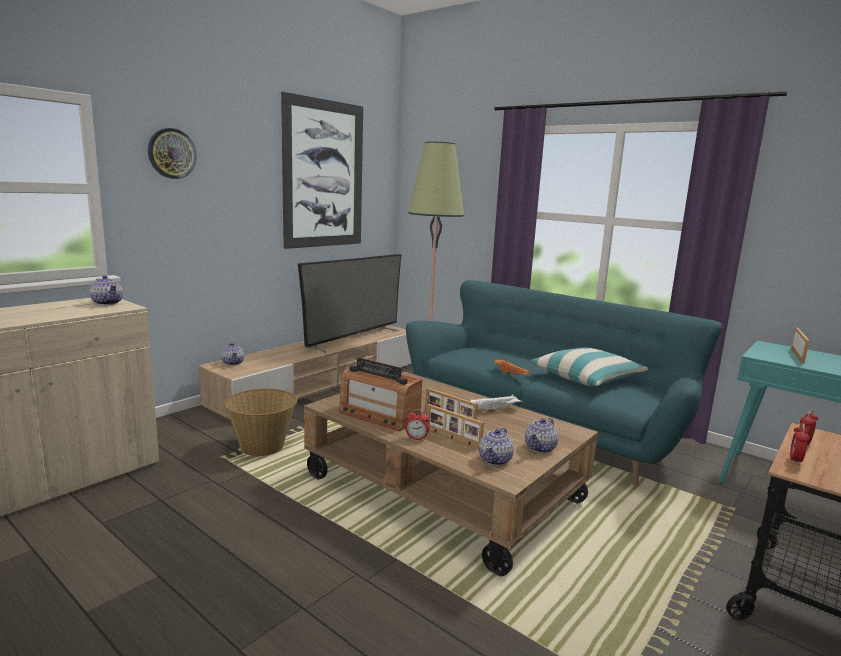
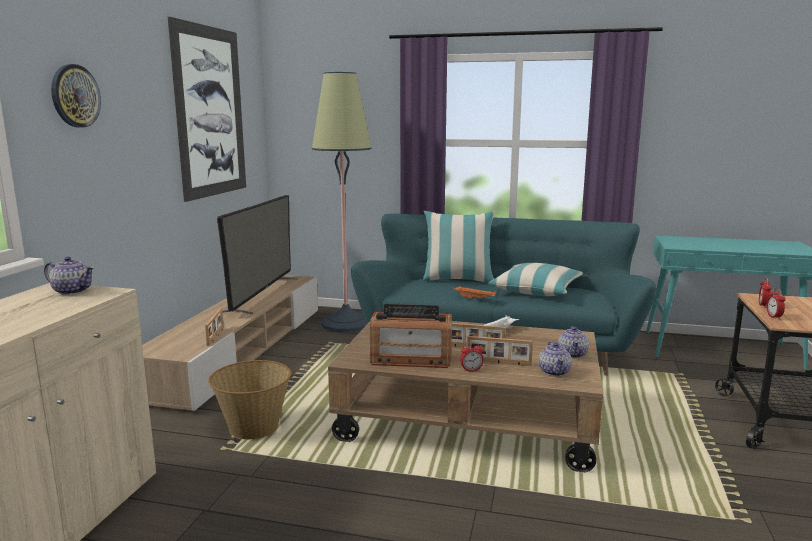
camera: 25 degrees left, 0 degrees up
(233, 363) = (163, 344): teapot -> none
(522, 354) = (458, 280): none -> pillow
(798, 356) = (696, 242): picture frame -> picture frame (216, 336)

